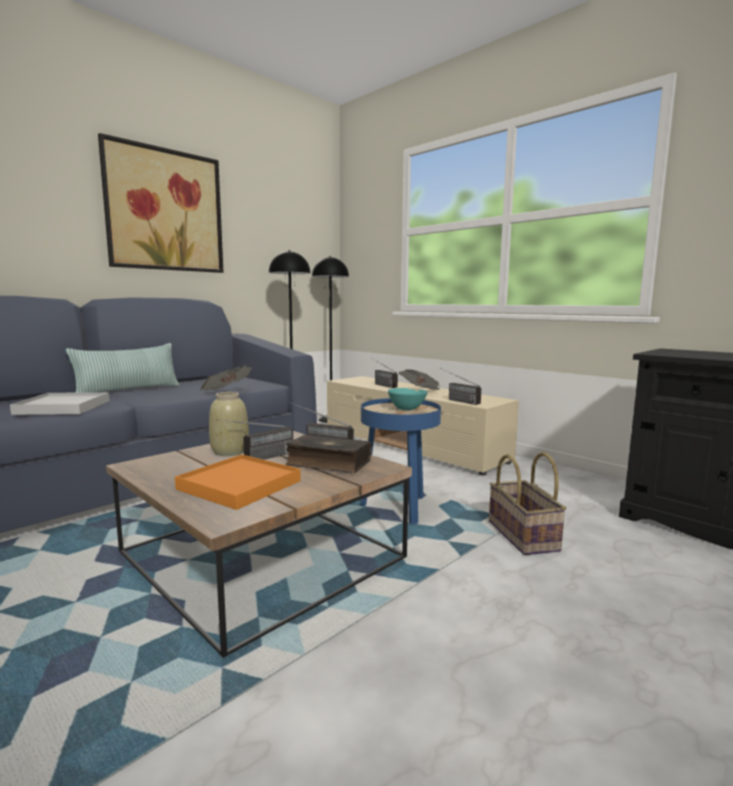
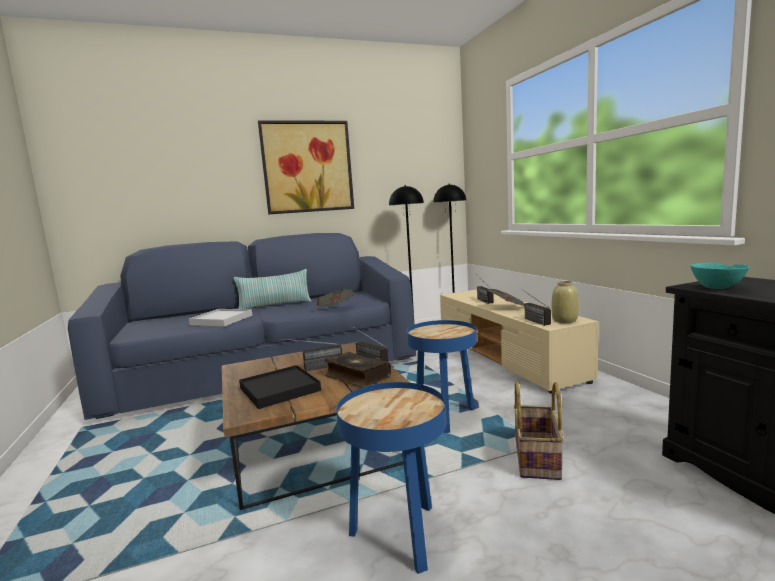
camera: 25 degrees right, 0 degrees up
(230, 452) = (302, 360): beige vase -> beige vase (565, 320)
(239, 485) = (279, 389): orange tray -> black tray
(407, 409) = (447, 332): turquoise bowl -> turquoise bowl (717, 288)
(456, 638) = (399, 535): none -> blue side table

